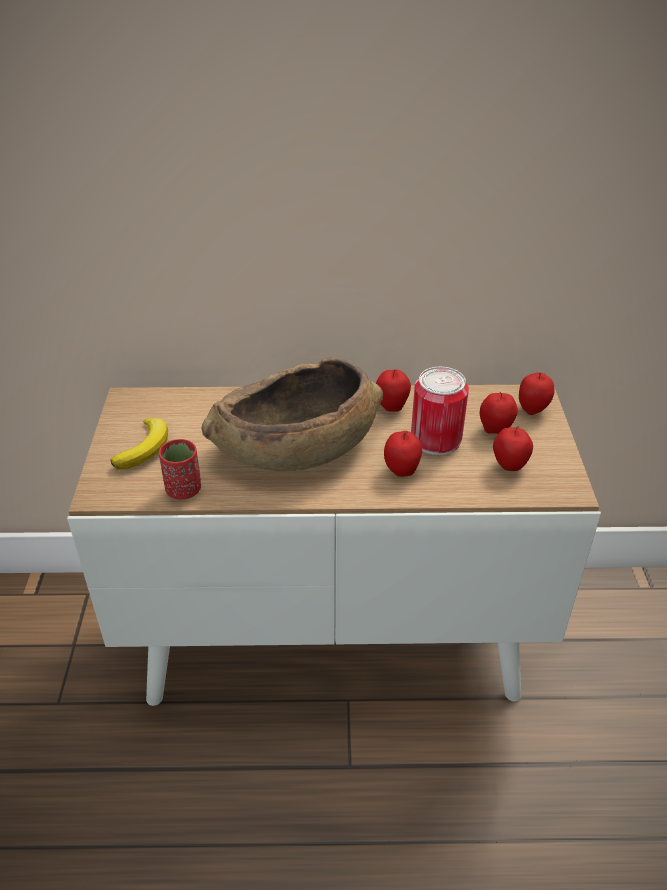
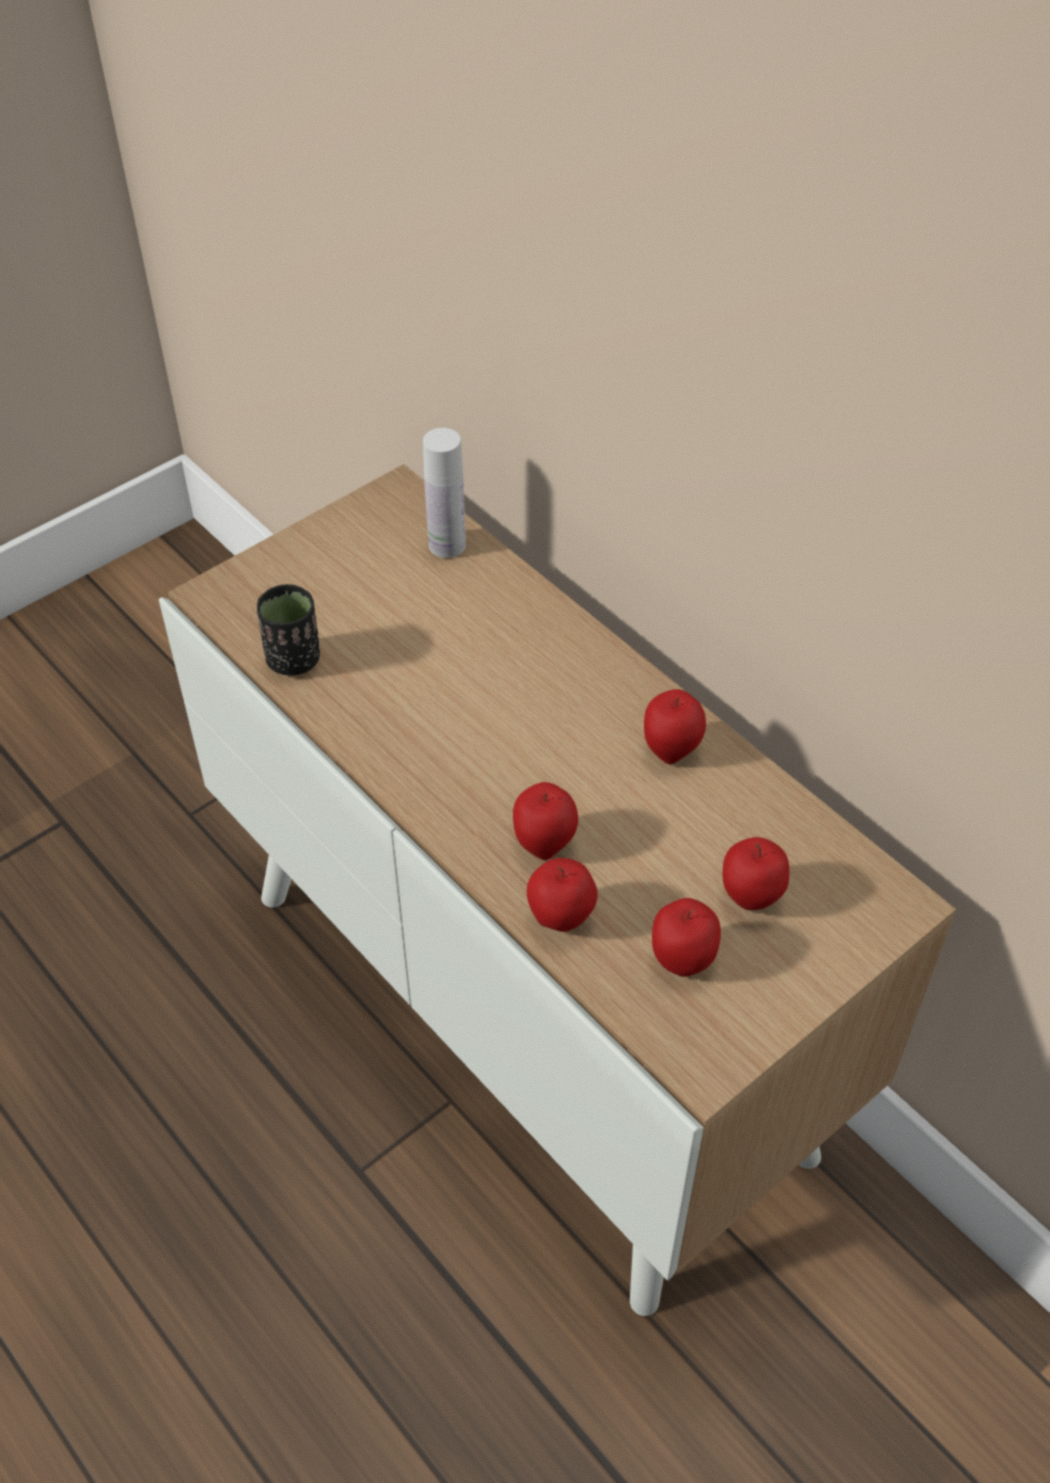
camera: 50 degrees right, 10 degrees up
(145, 447) = (330, 573): banana -> none
(183, 402) = (447, 545): none -> white bottle
(183, 490) = (293, 660): red cup -> black cup
(295, 447) = (476, 707): brown bowl -> none
(436, 439) = (653, 841): can -> none
(532, 409) = (853, 917): apple -> apple (561, 919)

